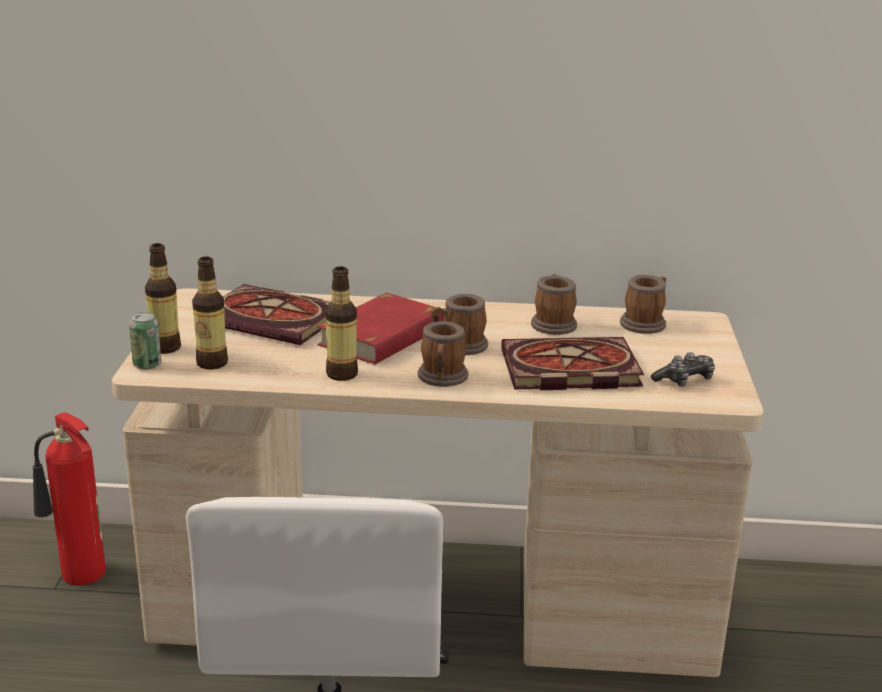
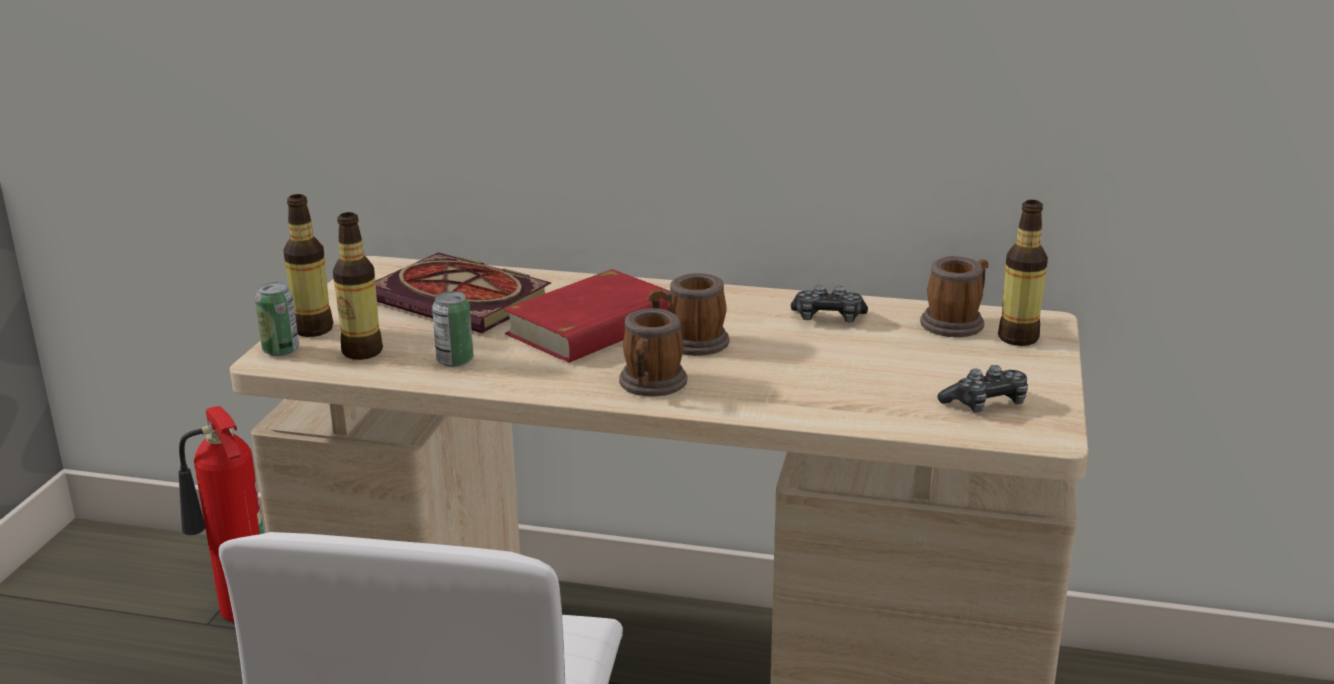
camera: 10 degrees right, 0 degrees up
(287, 367) = (455, 361): none -> can
(342, 374) = (521, 374): bottle -> bottle (1018, 338)
(553, 323) = (828, 318): mug -> game controller
(567, 370) = (824, 382): book -> none

